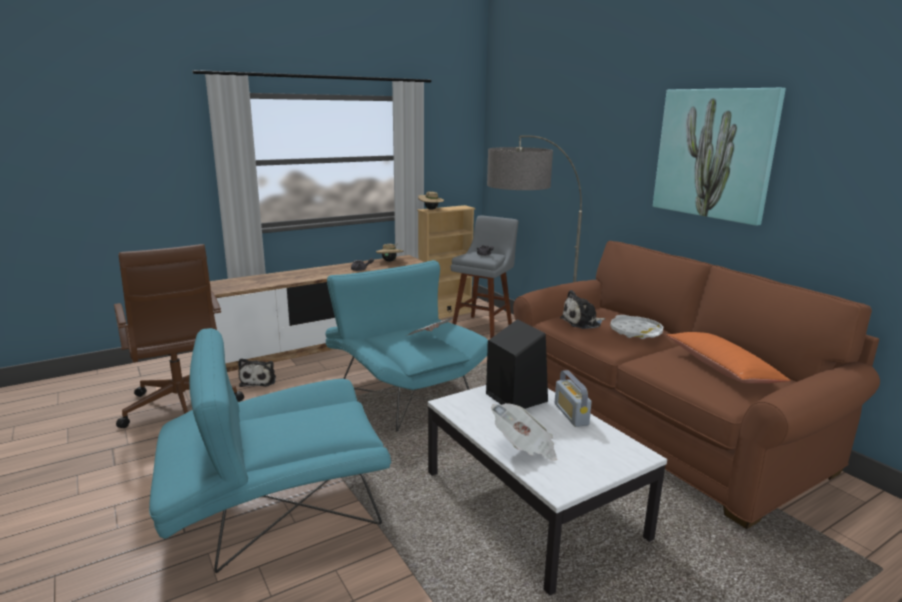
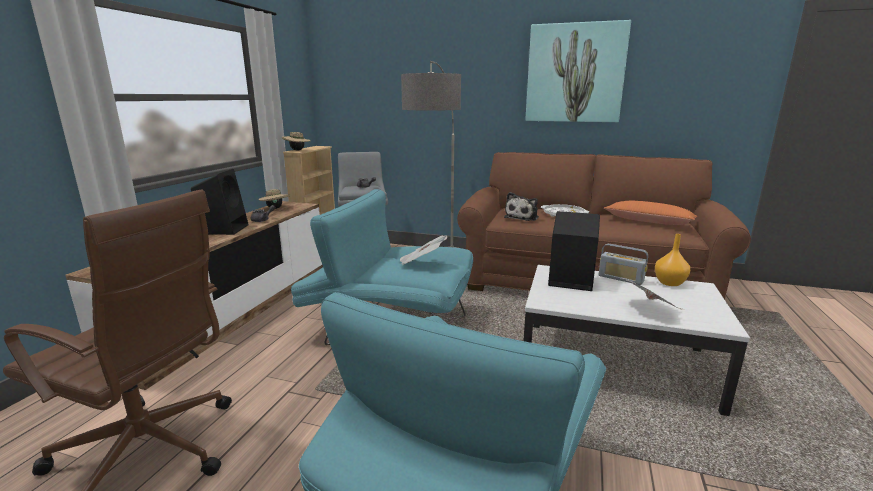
camera: 40 degrees left, 0 degrees up
(259, 380) = (216, 377): plush toy -> none
(325, 271) = (224, 229): none -> black speaker
(611, 437) = (669, 283): none -> orange vase

